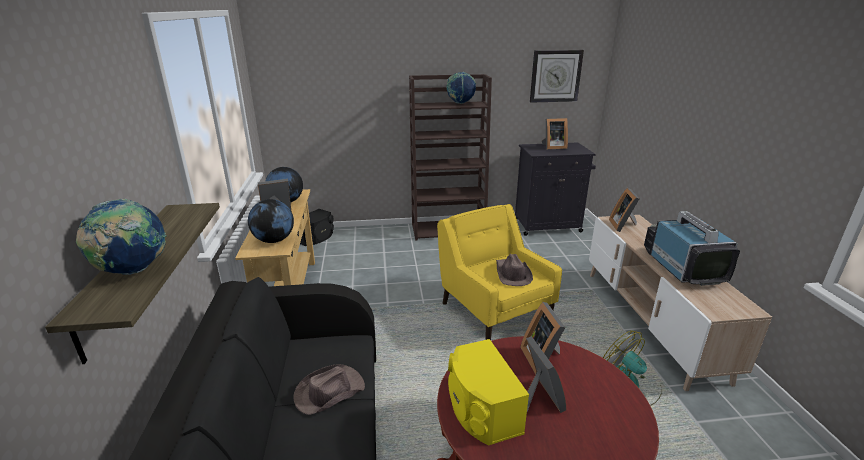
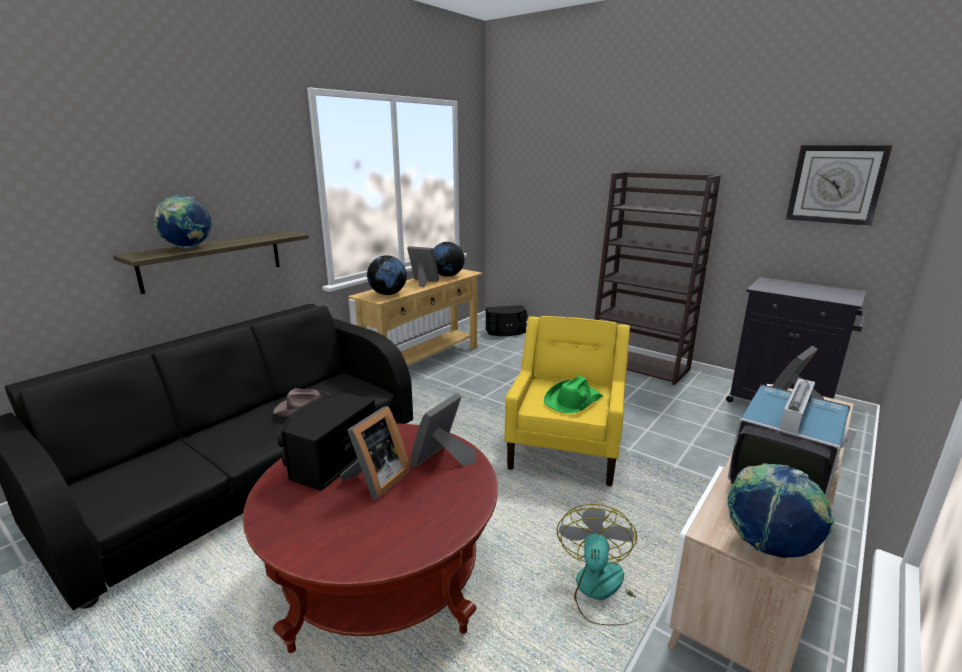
camera: 45 degrees right, 5 degrees down
(460, 103) = (676, 209): globe -> globe (768, 546)
(481, 409) = (330, 459): yellow speaker -> black speaker
(512, 274) = (573, 400): brown hat -> green hat
(553, 147) = (805, 288): picture frame -> none

